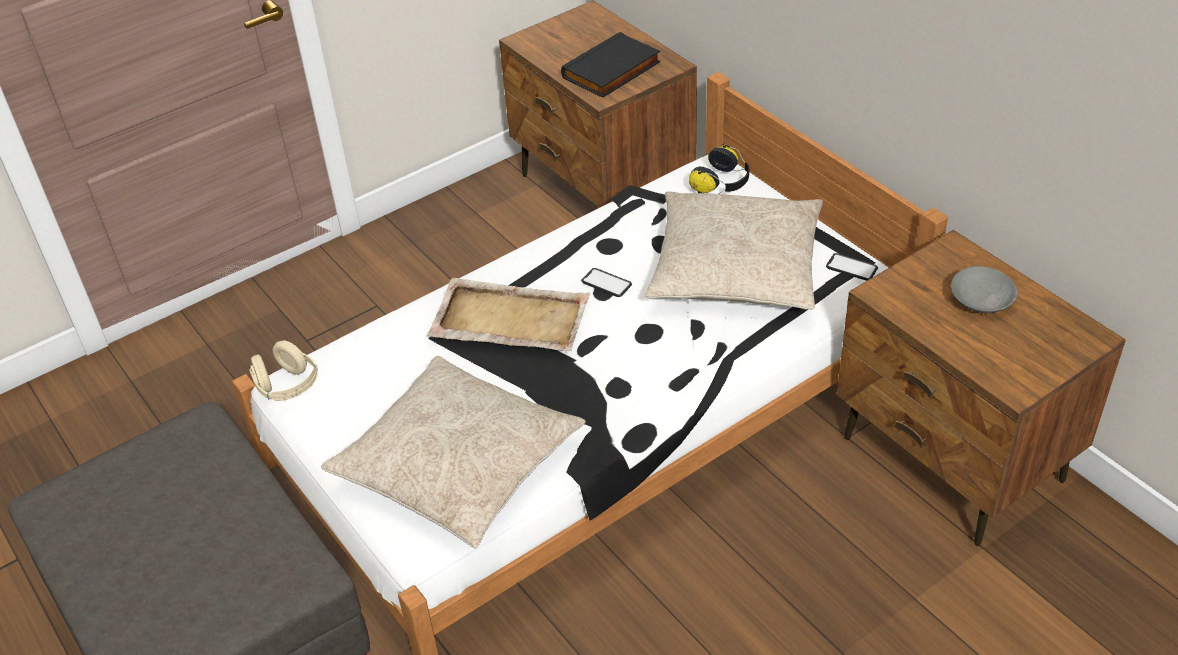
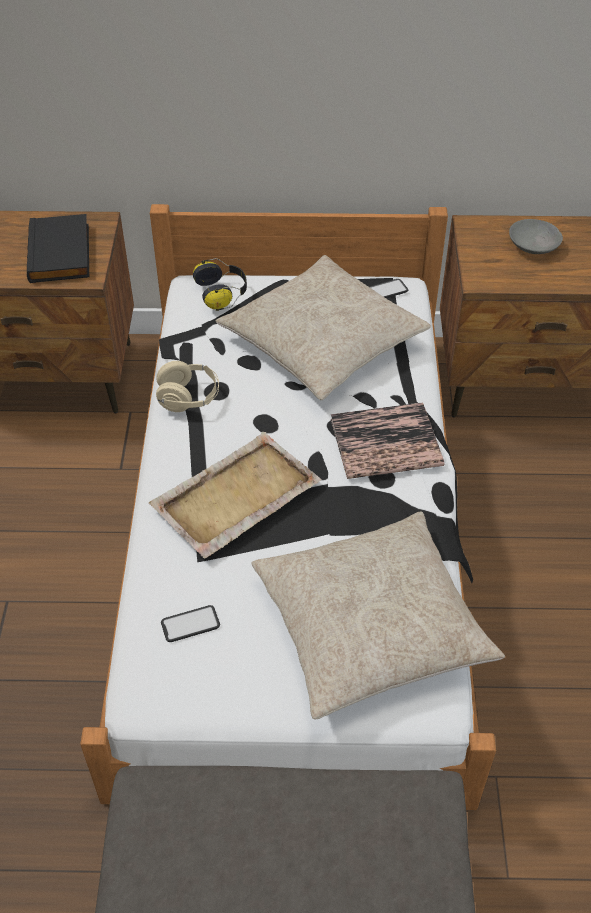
camera: 55 degrees left, 5 degrees up
(287, 387) = (149, 699): beige headphones -> beige headphones (189, 398)
(606, 283) = (260, 417): phone -> phone (190, 624)
(658, 367) = (386, 442): none -> book

